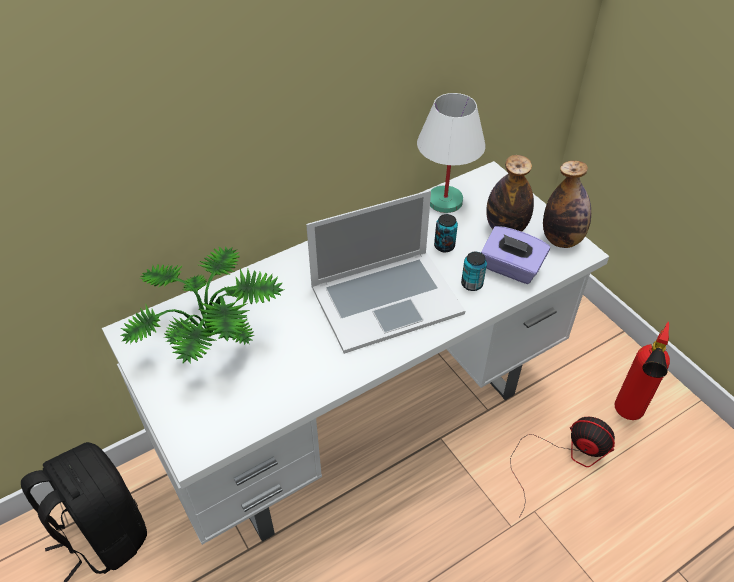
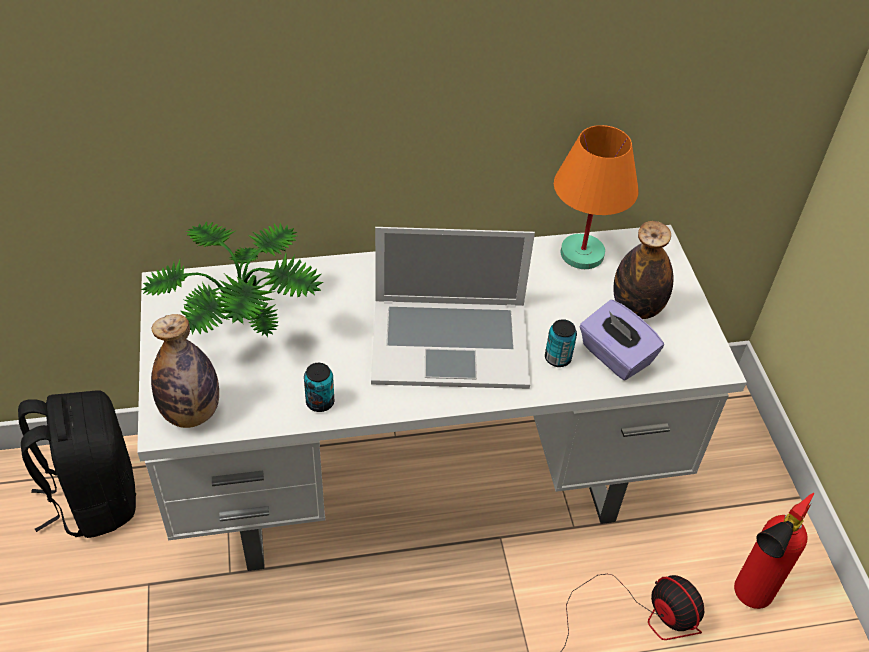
camera: 20 degrees right, 0 degrees up
(444, 201) = (581, 254): white table lamp -> orange table lamp
(444, 246) = (550, 305): can -> can (320, 402)
(561, 239) = (698, 343): bottle -> bottle (191, 413)

